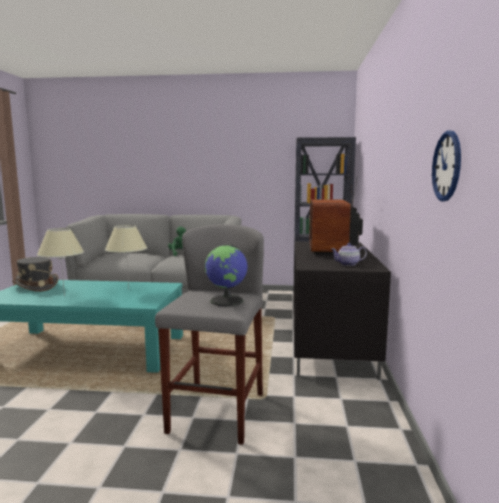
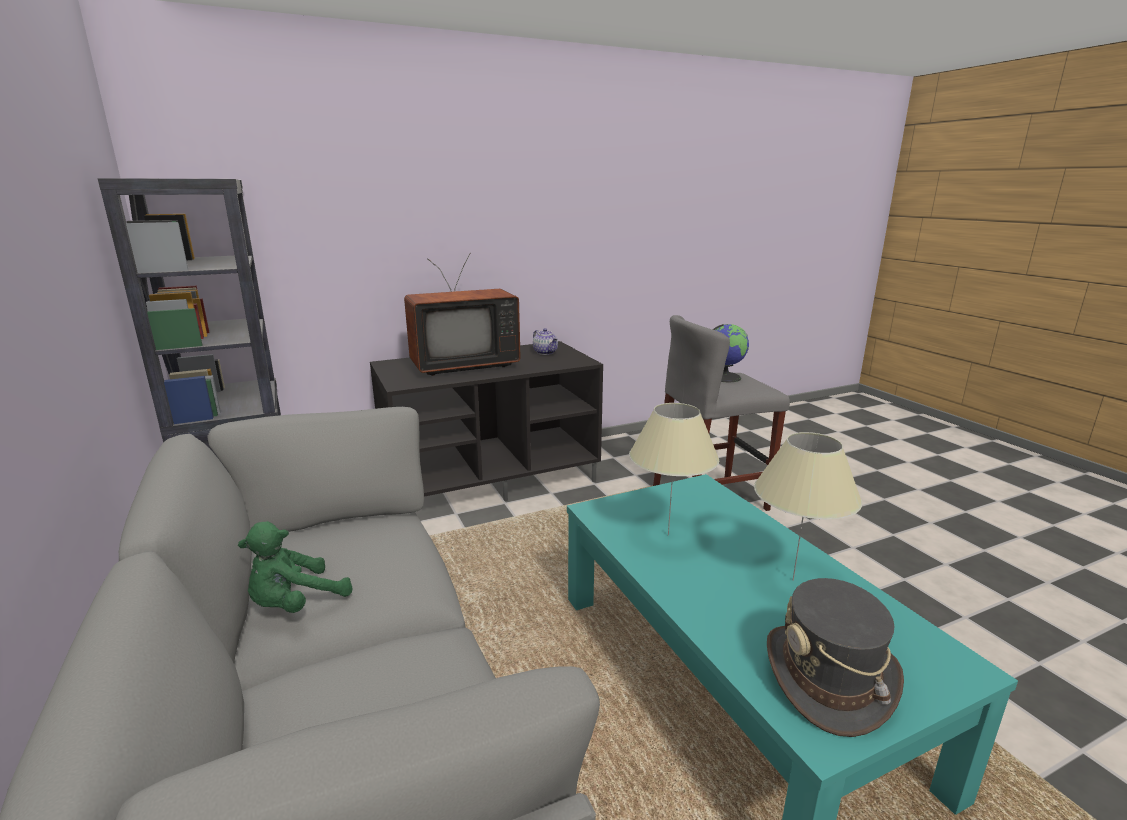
camera: 120 degrees left, 10 degrees up
(447, 166) = (661, 234): wall clock -> none

